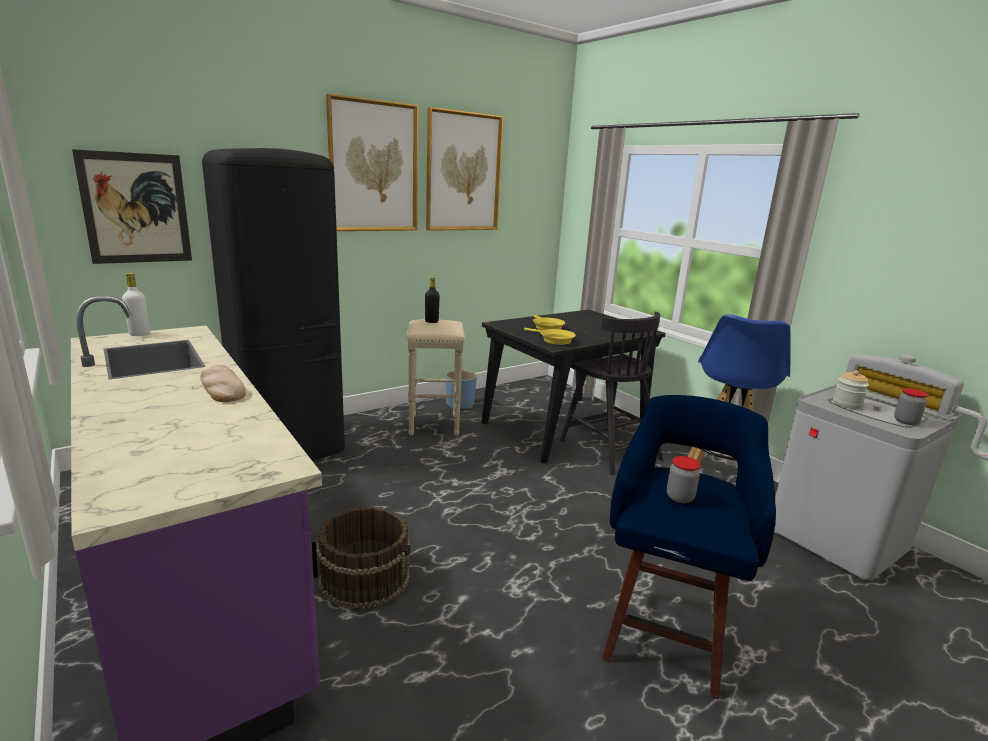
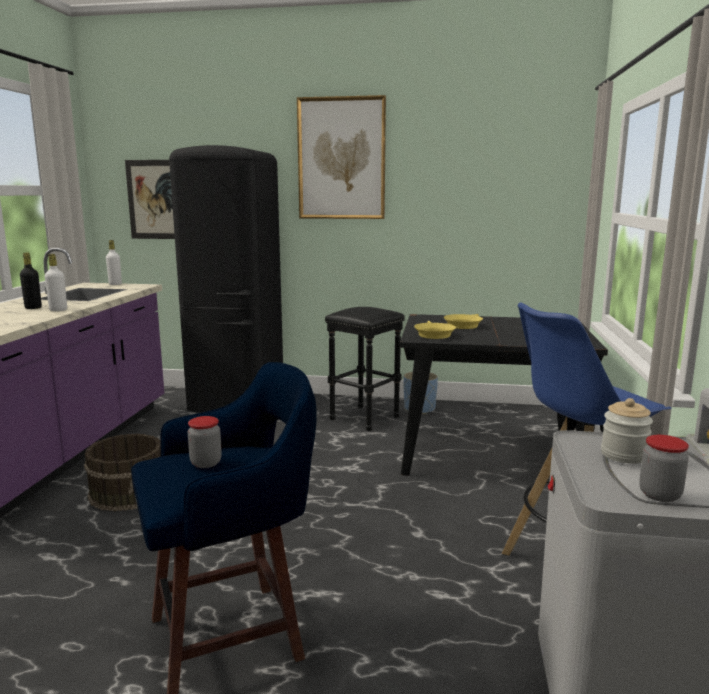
camera: 45 degrees right, 5 degrees down
(222, 388) = (58, 310): bread -> white bottle
(431, 321) = (360, 307): black bottle -> black bottle (33, 308)
(435, 425) = (364, 418): beige stool -> black stool
(463, 172) = (443, 158): picture -> none
(608, 448) = (501, 487): black chair -> none

